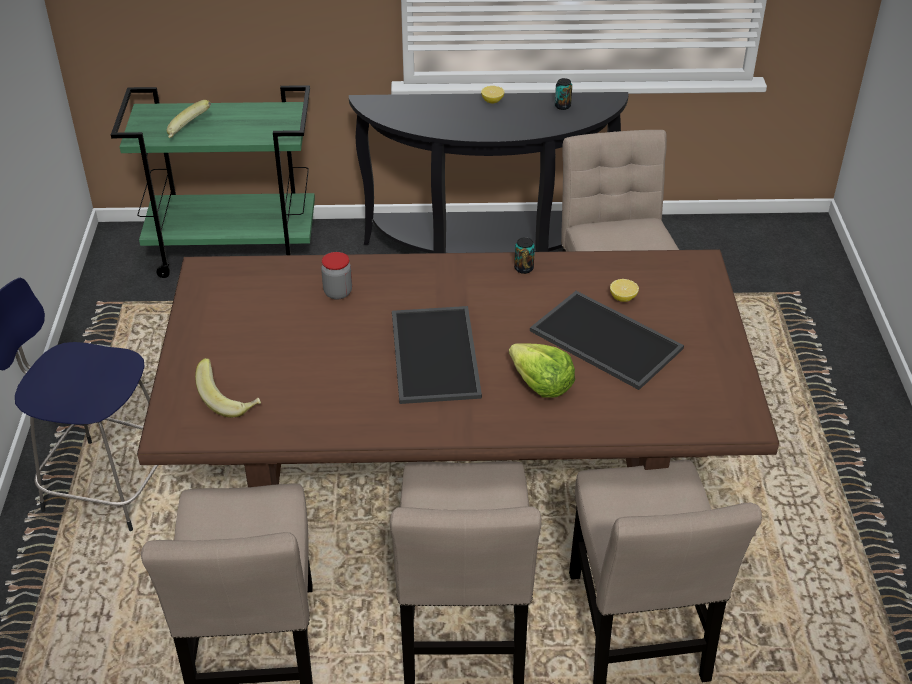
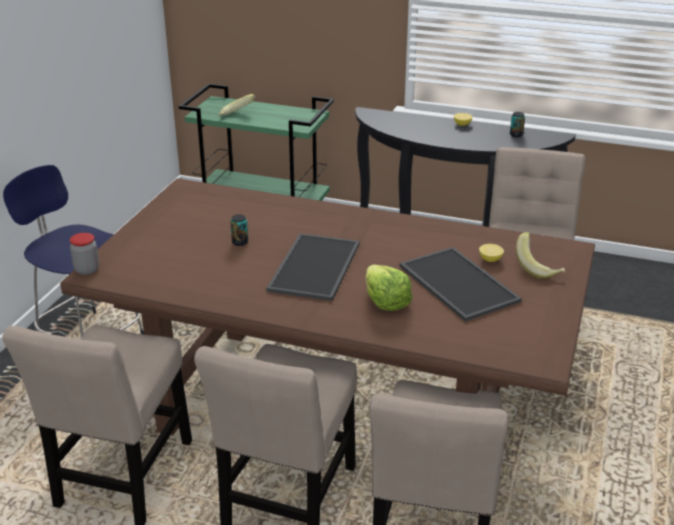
camera: 20 degrees right, 10 degrees down
(230, 400) = (145, 265): banana -> banana (538, 268)
(338, 292) = (269, 216): jar -> jar (87, 269)
(523, 268) = (421, 227): can -> can (240, 242)

